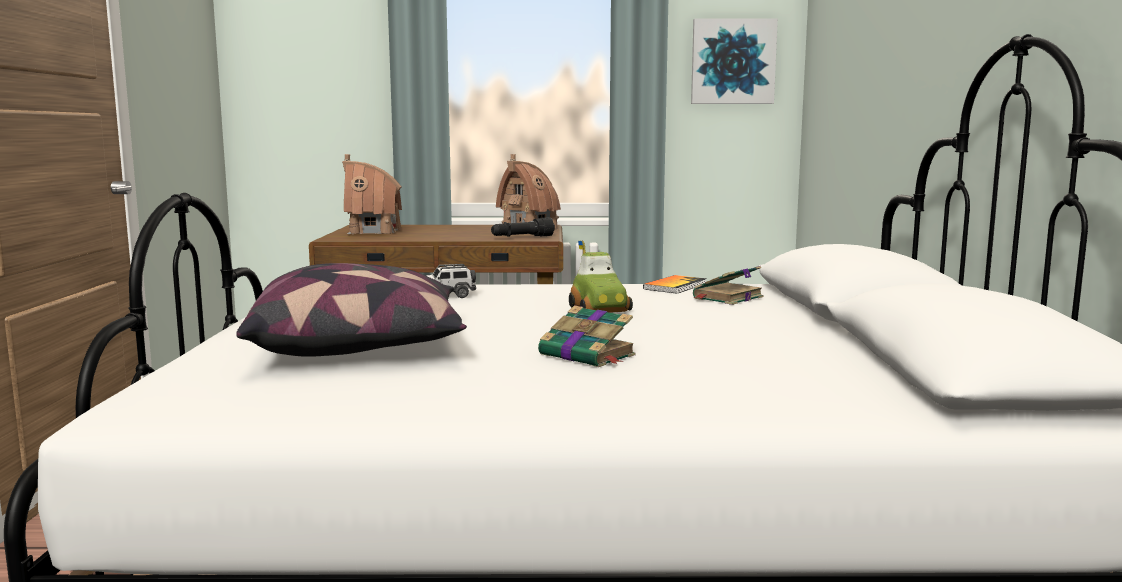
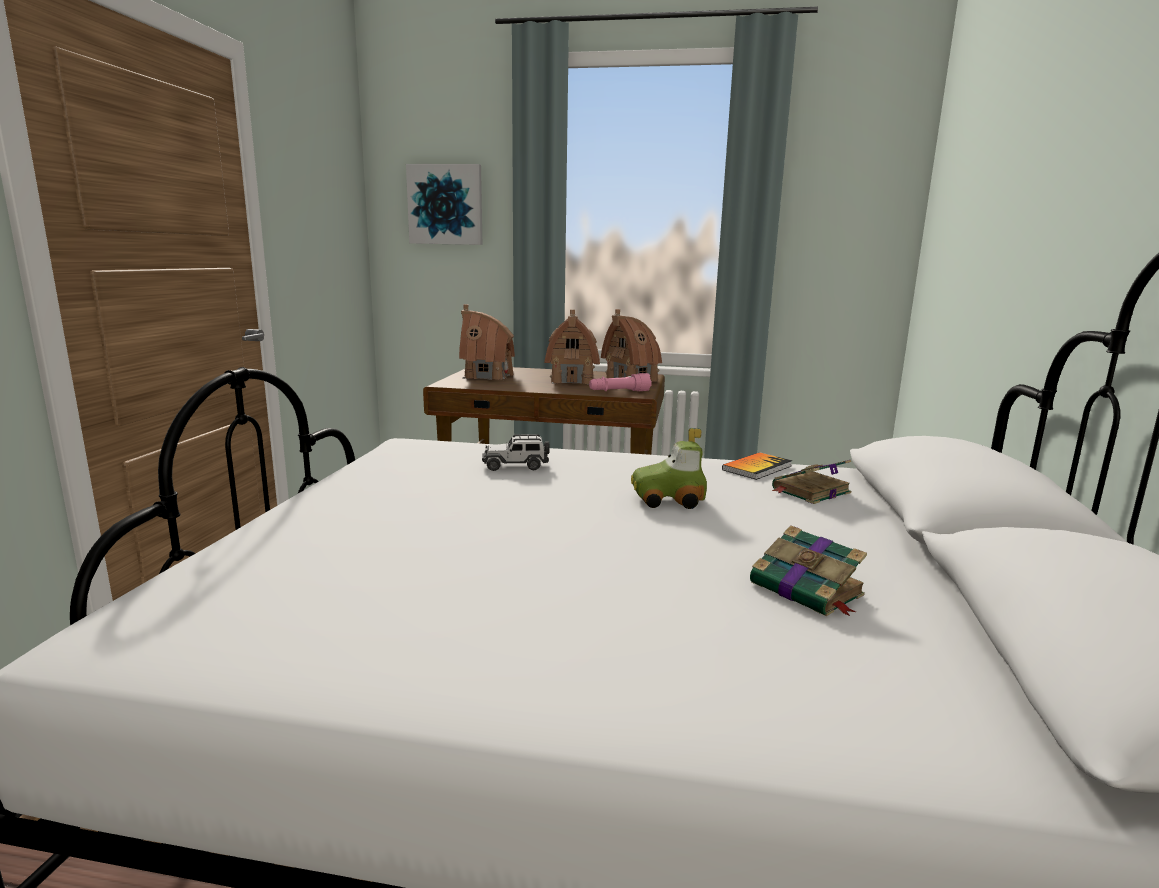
camera: 10 degrees right, 5 degrees up
(361, 347) = (394, 544): pillow -> none
(468, 231) = (572, 380): none -> toy house
(522, 237) = (619, 392): black flashlight -> pink flashlight
(588, 355) = (627, 585): book -> book (808, 590)
(601, 309) = (668, 500): toy car -> toy car turned 90 degrees clockwise
(733, 62) = (847, 219): picture -> picture (445, 205)

